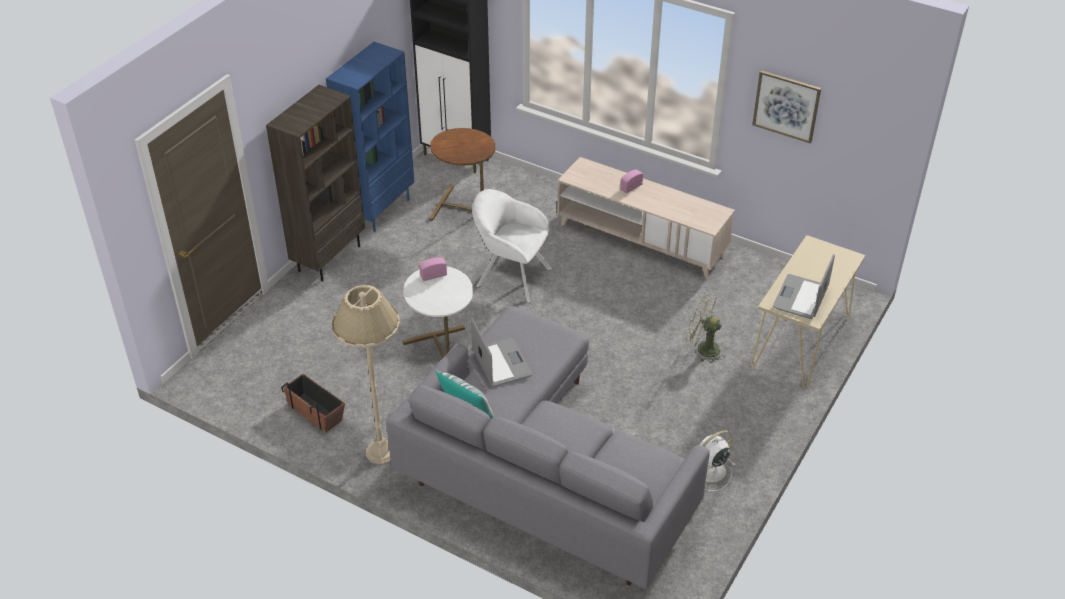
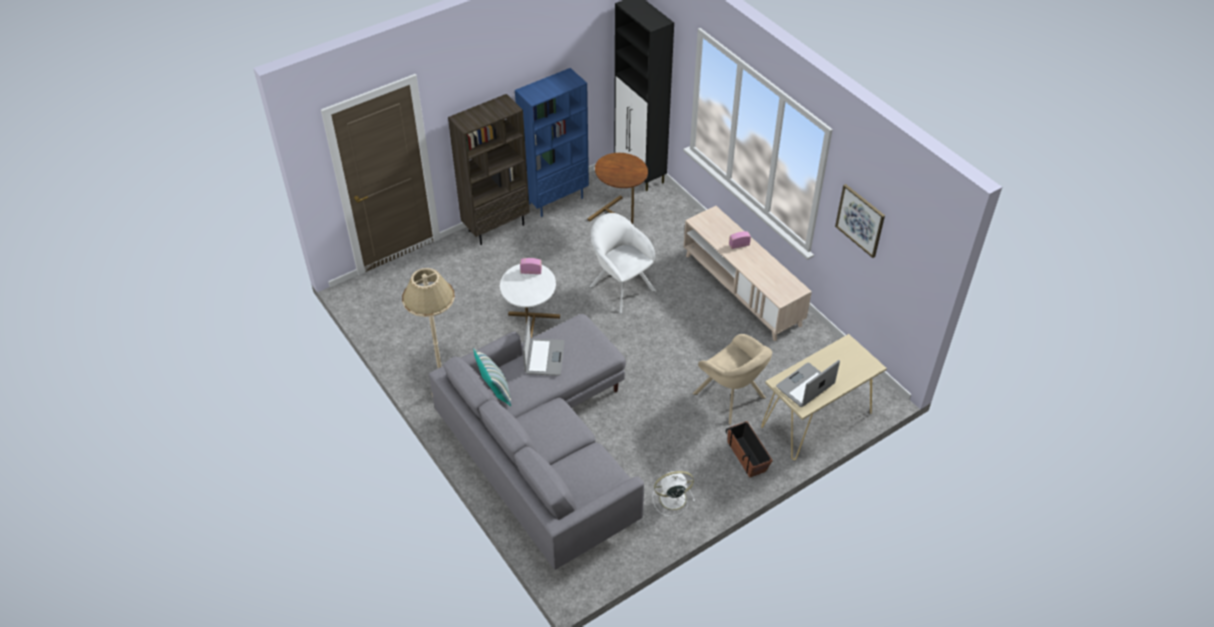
camera: 25 degrees right, 5 degrees up
(315, 412) = (417, 346): planter -> planter (747, 456)
(703, 348) = (731, 398): green fan -> beige armchair

